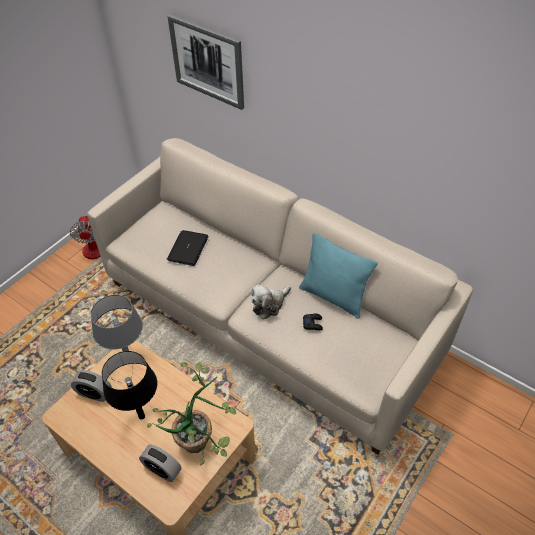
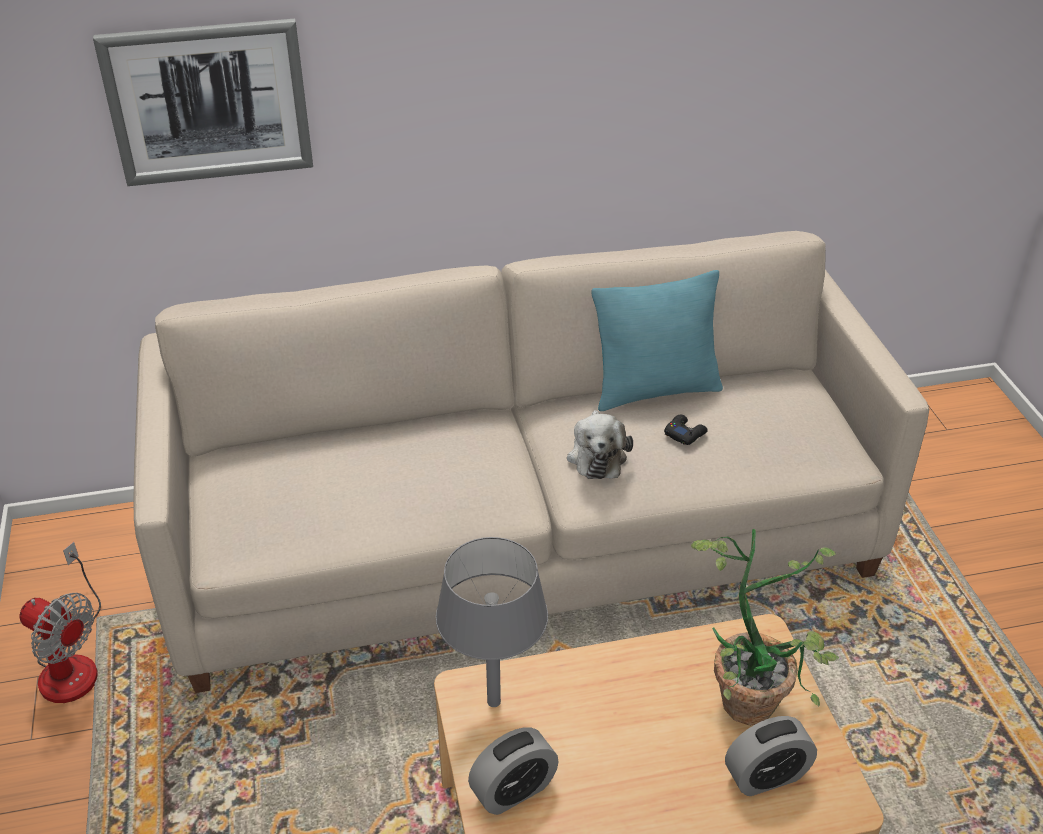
camera: 50 degrees left, 10 degrees down
(142, 416) = (633, 747): black table lamp -> none
(188, 248) = (365, 476): laptop -> none

